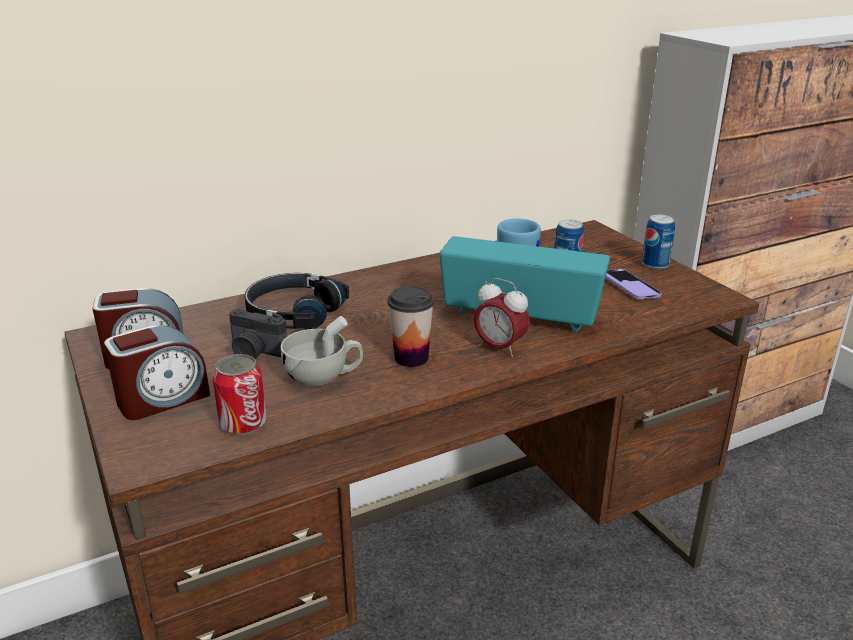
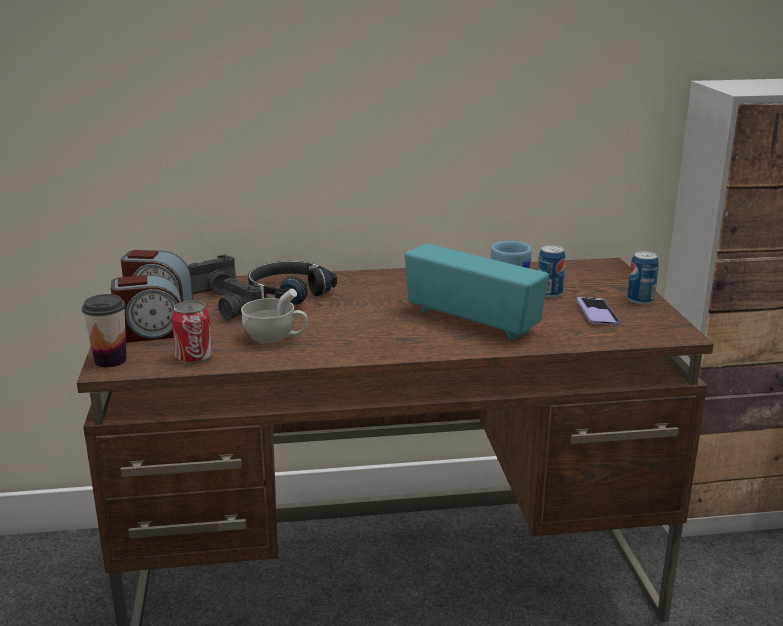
camera: 20 degrees right, 5 degrees down
(204, 323) = (216, 290): none -> camera
(411, 358) = (354, 336): cup -> cup (110, 360)
(499, 348) = (433, 340): alarm clock -> none

